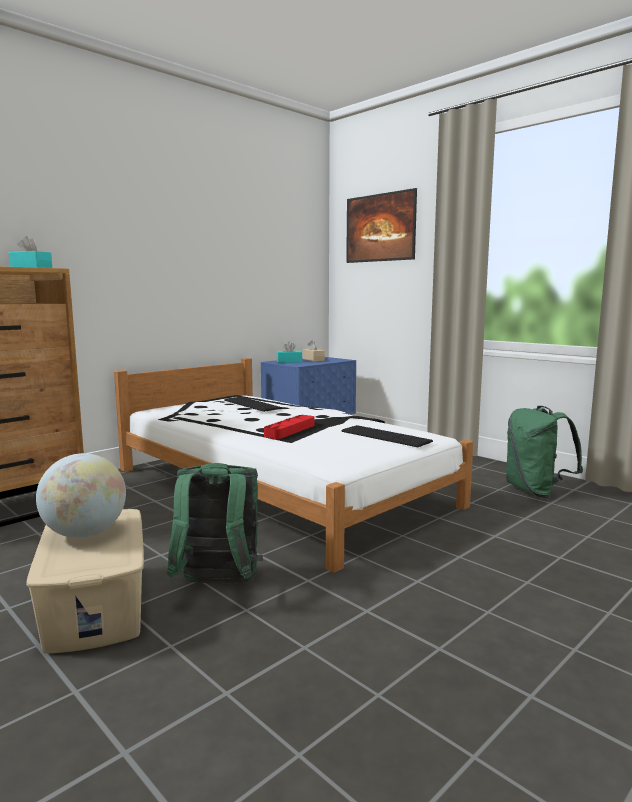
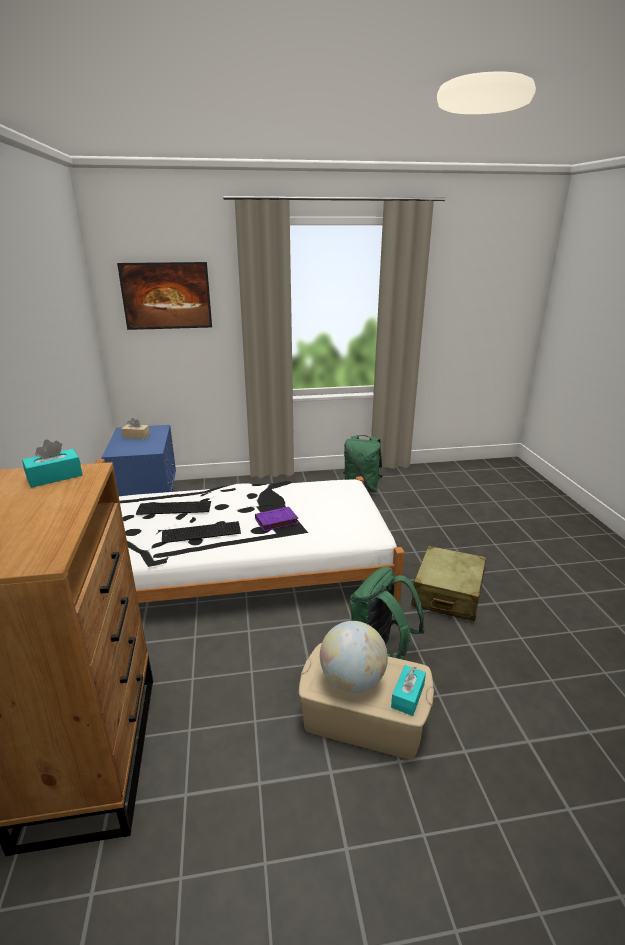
camera: 55 degrees left, 15 degrees up
(289, 361) = (127, 447): turquoise tissue box -> turquoise tissue box (408, 696)
(290, 430) = (276, 521): red tray -> purple book
(385, 436) = (332, 496): keyboard -> keyboard (200, 531)
(399, 602) = (447, 593): none -> beige suitcase

